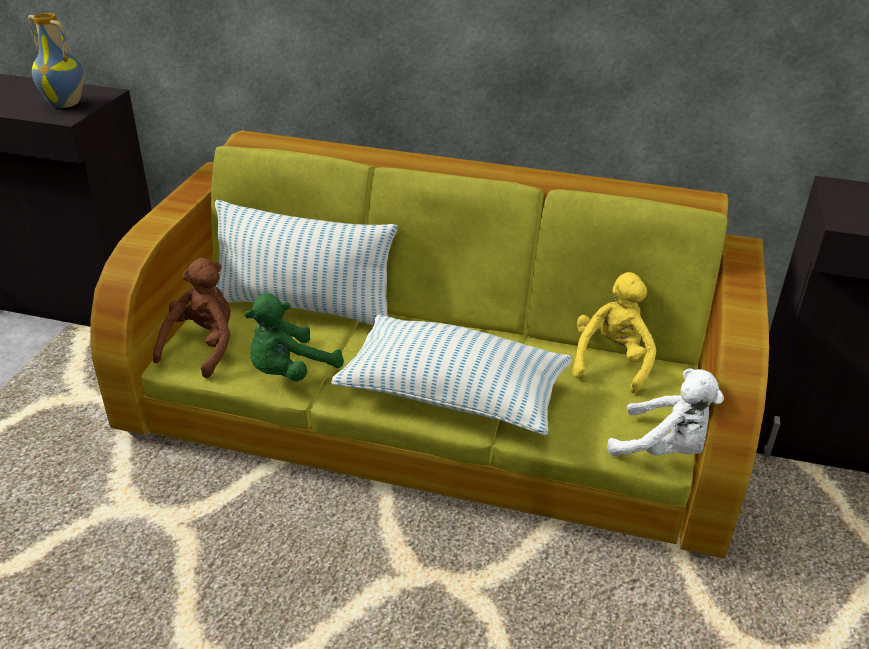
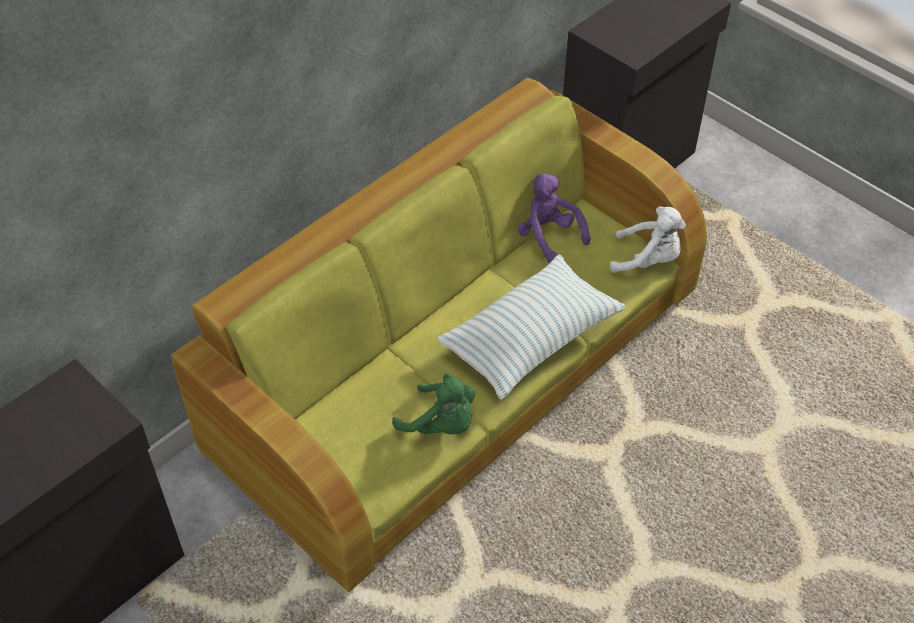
camera: 60 degrees left, 15 degrees up
(66, 104) = (76, 416): vase -> none
(203, 347) = (367, 472): brown plush toy -> none
(290, 372) = (441, 424): green plush toy -> green plush toy turned 45 degrees counterclockwise
(304, 308) = (356, 385): pillow -> none
(611, 361) = (547, 237): yellow plush toy -> purple plush toy
(666, 450) = (648, 260): white plush toy -> white plush toy turned 45 degrees clockwise

